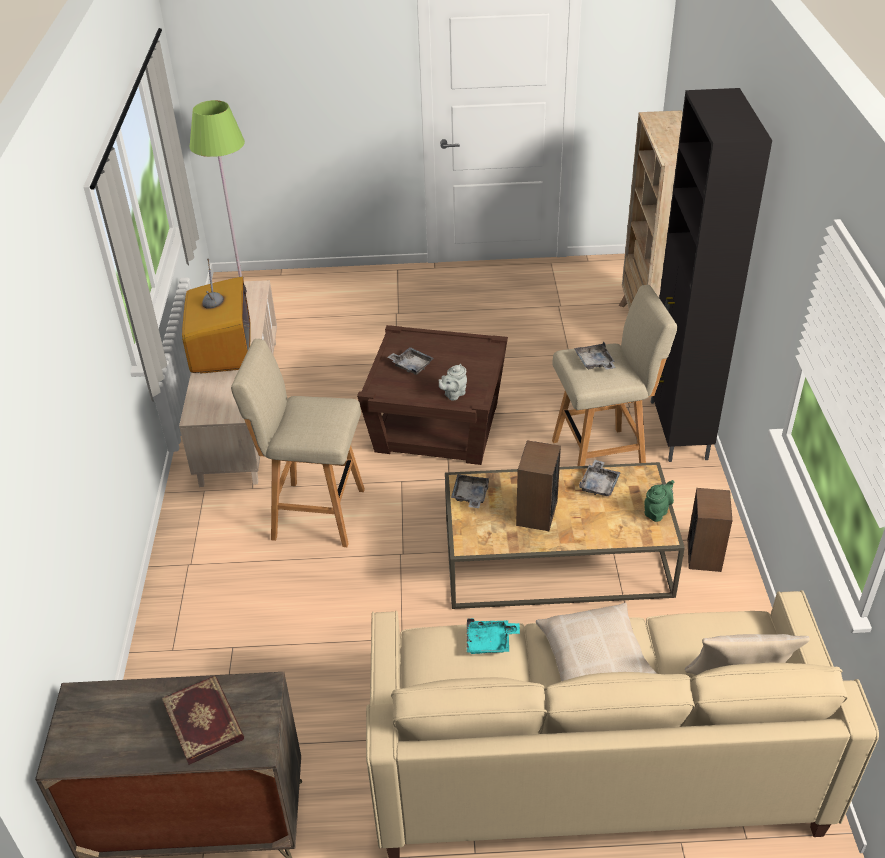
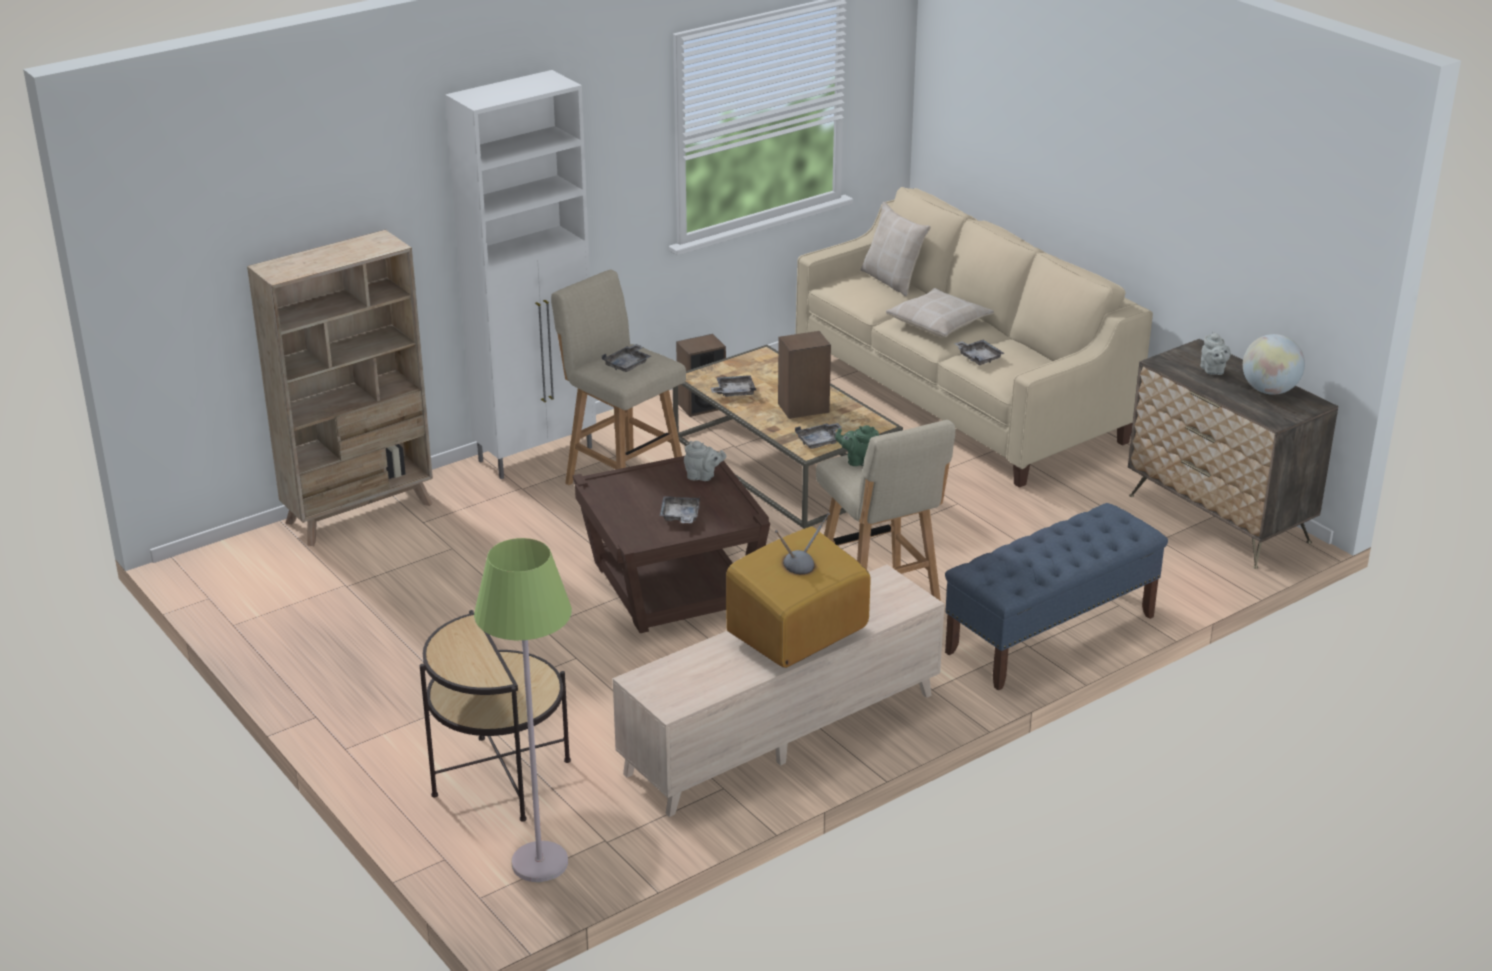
camera: 125 degrees left, 10 degrees down
(122, 739) = (1269, 391): none -> globe
(186, 584) = (1050, 635): none -> blue bench
(204, 720) = (1213, 371): book -> grey teapot
(319, 306) = (502, 777): none -> side table
(490, 642) = (978, 357): turquoise tray -> grey tray
(657, 512) = (739, 362): green teapot -> green teapot (859, 461)
(678, 431) = (537, 454): black cabinet -> white cabinet

